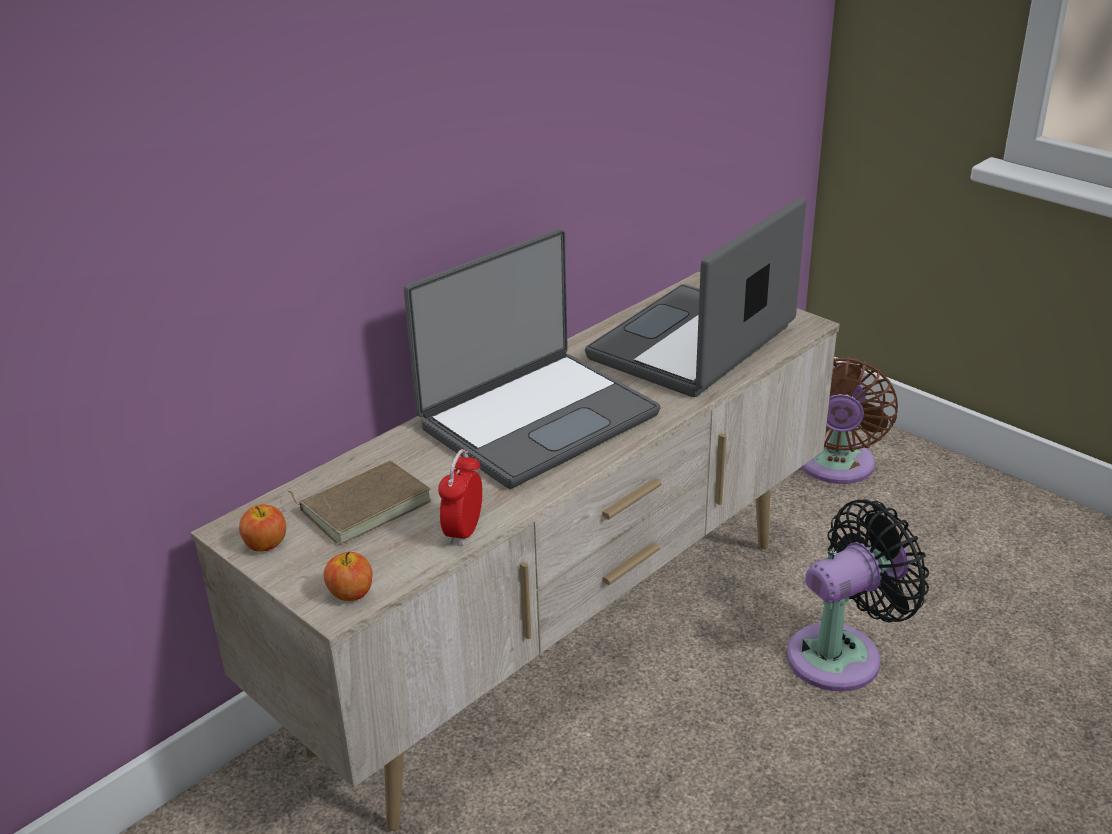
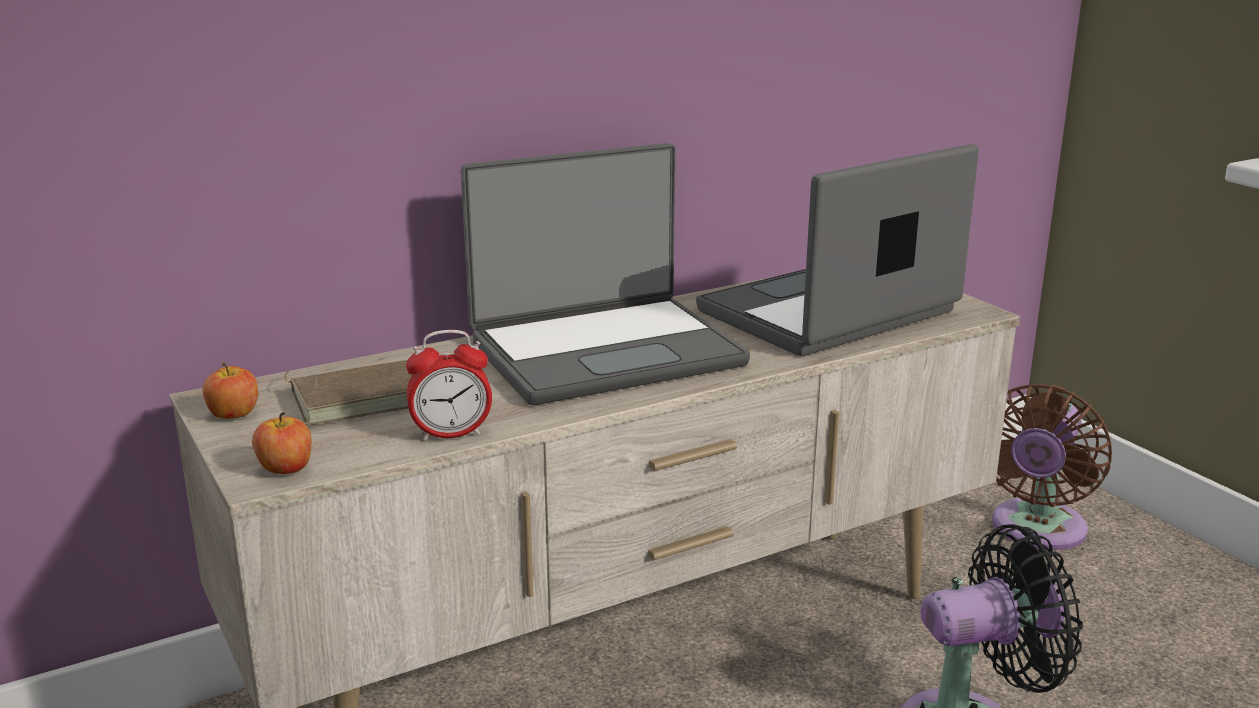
camera: 15 degrees right, 10 degrees down
(463, 531) = (451, 434): alarm clock -> alarm clock turned 135 degrees counterclockwise

